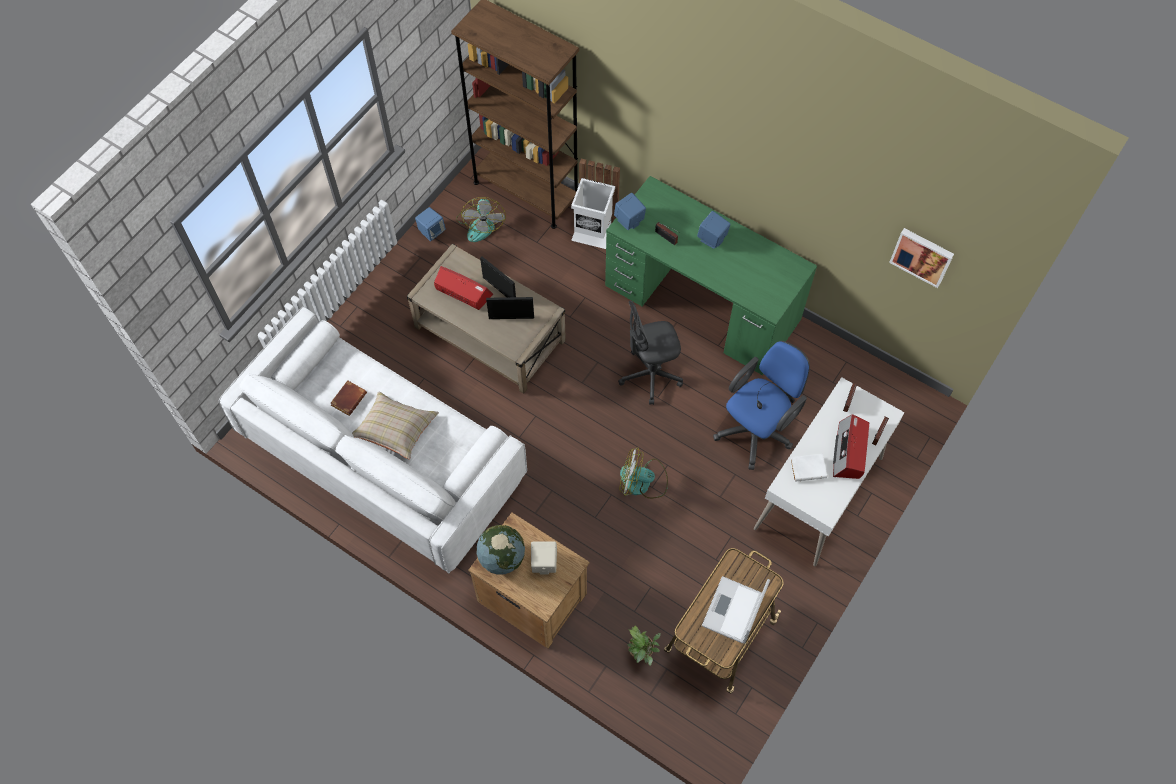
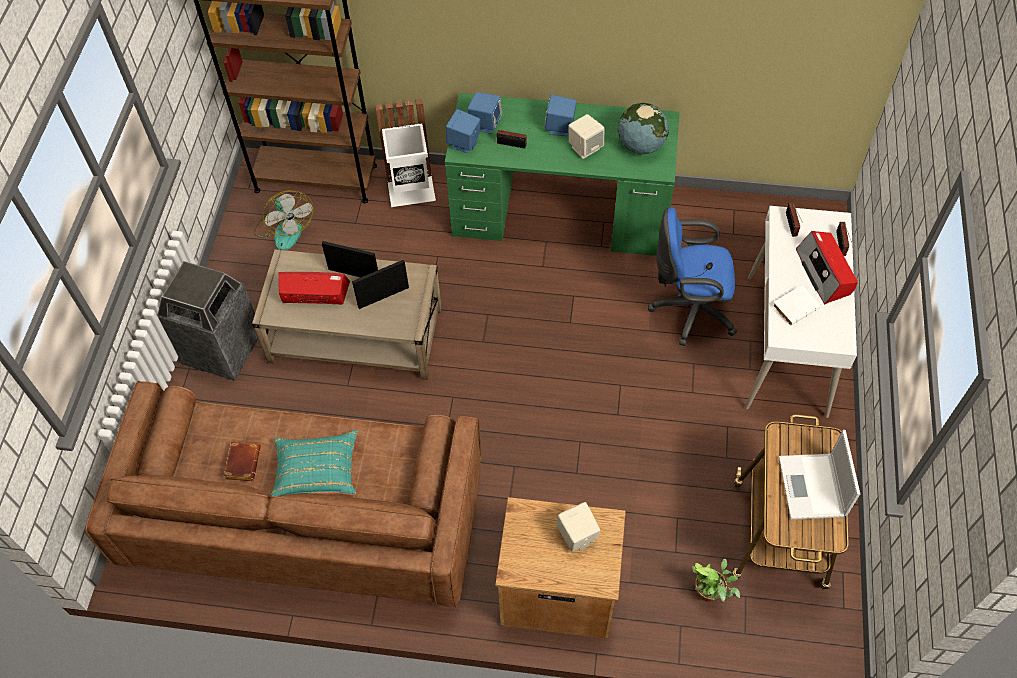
camera: 25 degrees left, 5 degrees down
(383, 459) = (306, 518): white sofa -> brown sofa
(387, 302) = (222, 349): none -> trash can
(396, 431) = (317, 473): beige pillow -> turquoise pillow
(431, 232) = (234, 258): blue speaker -> blue speaker (485, 124)
(501, 557) = (526, 552): globe -> globe (640, 145)
(642, 482) = (605, 414): fan -> none
(650, 376) = (550, 304): grey office chair -> none
(722, 265) = (585, 148): none -> beige speaker
(757, 429) = (688, 310): blue office chair -> blue office chair turned 105 degrees counterclockwise
(922, 256) = (804, 40): picture -> none

